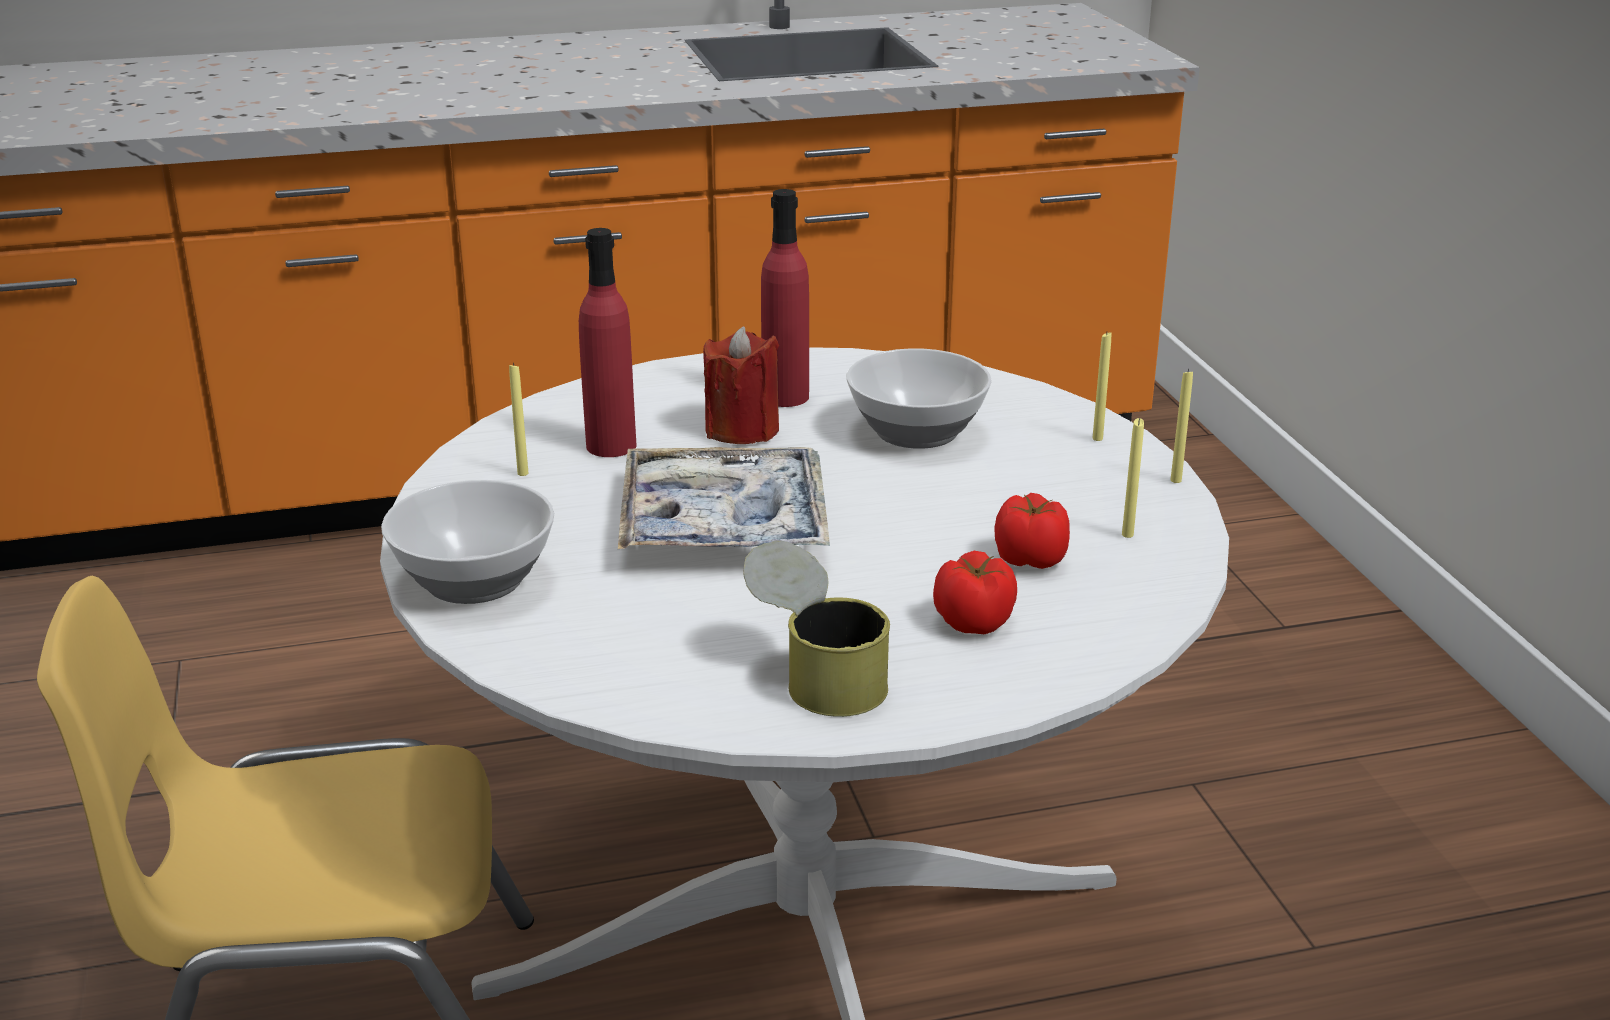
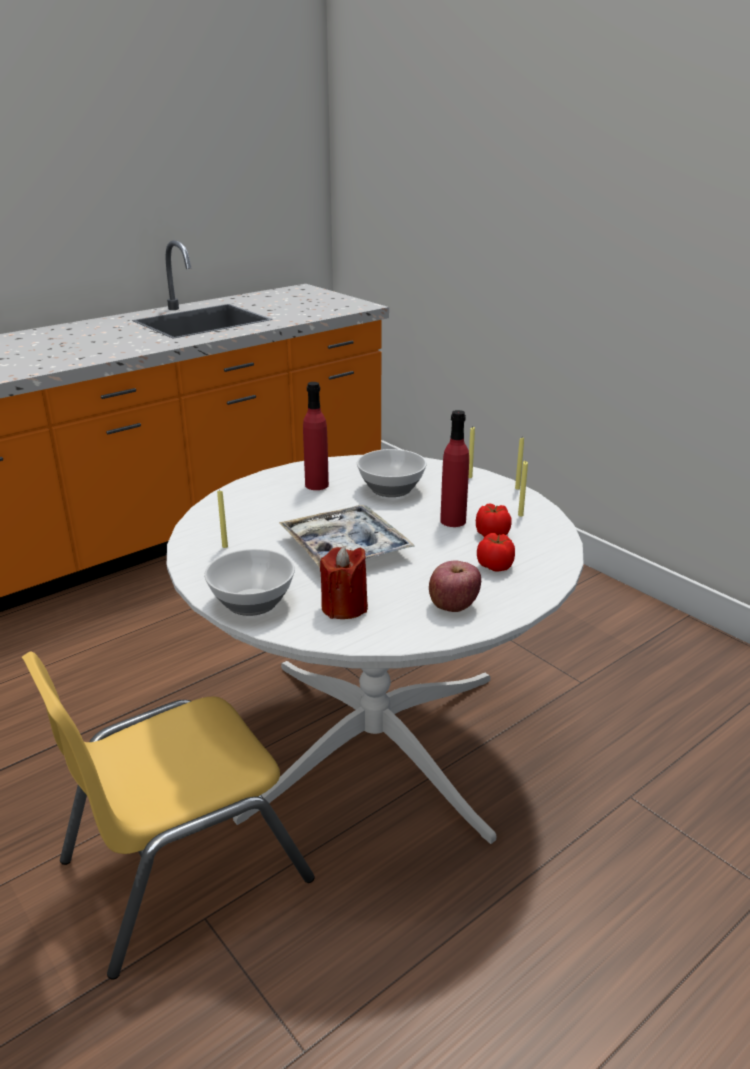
camera: 25 degrees left, 0 degrees up
(611, 446) = (256, 524): red bottle -> red bottle (453, 521)
(742, 430) = (311, 504): red candle -> red candle (344, 607)
(817, 675) = (453, 605): can -> apple

